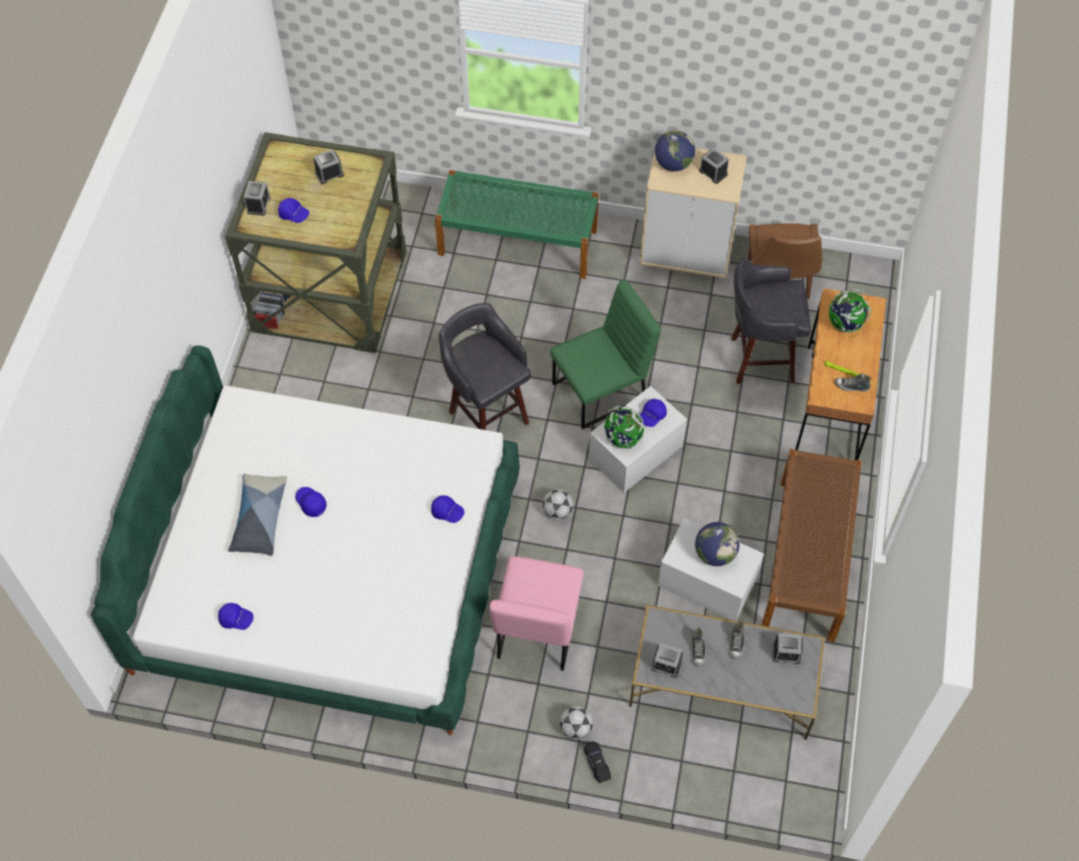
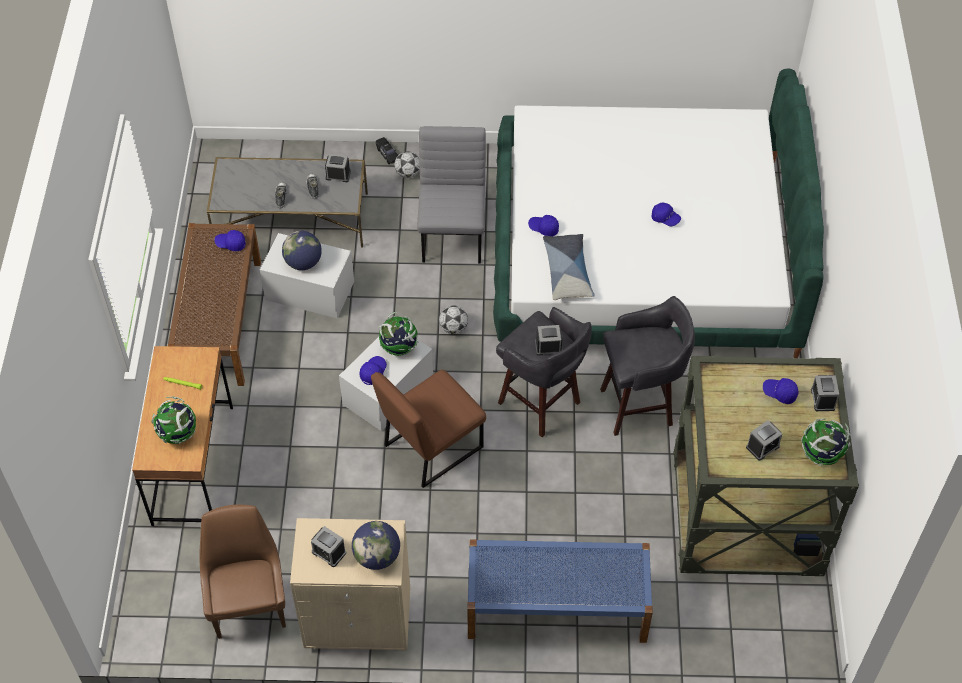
camera: 170 degrees right, 5 degrees down
(236, 619) = (691, 131): blue cap -> blue cap (231, 244)
(259, 519) = (705, 201): pillow -> pillow (567, 272)
(282, 161) = (821, 455): none -> globe
(518, 241) = (556, 607): green bench -> blue bench
(536, 630) = (453, 234): pink chair -> grey chair
(602, 390) = (431, 447): green chair -> brown chair
(758, 359) = (269, 505): grey stool -> grey stool (640, 407)
(786, 653) = (239, 195): alarm clock -> alarm clock (548, 347)
(851, 386) = (174, 370): shoe -> none

